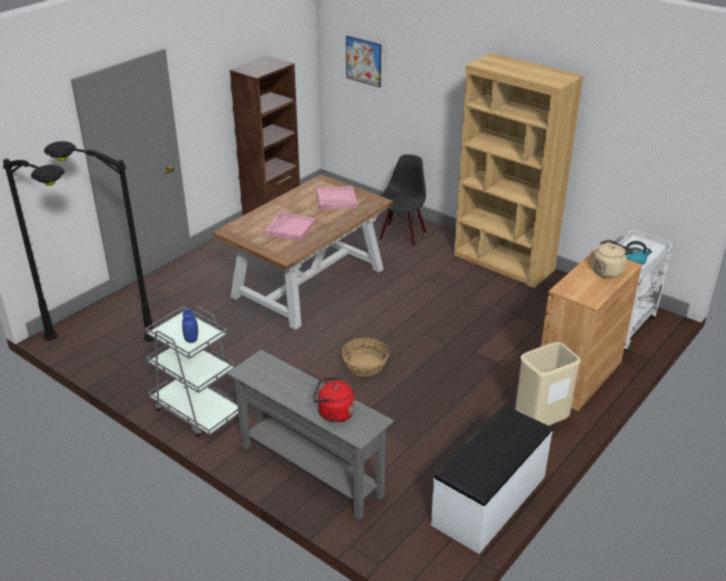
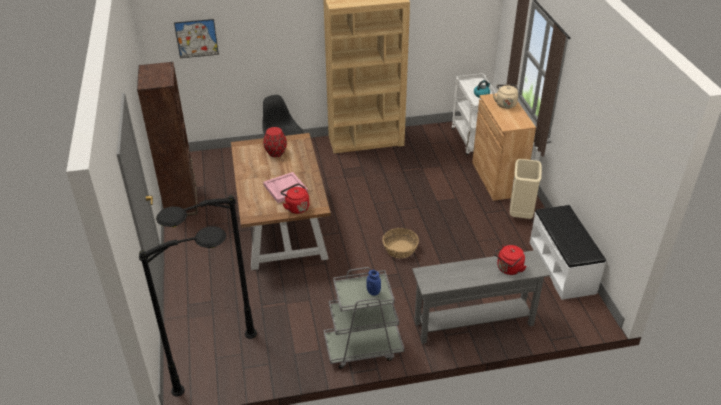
camera: 50 degrees left, 5 degrees up
(270, 246) = (296, 207): none -> red kettle
(336, 200) = (276, 153): pink tray -> red vase

